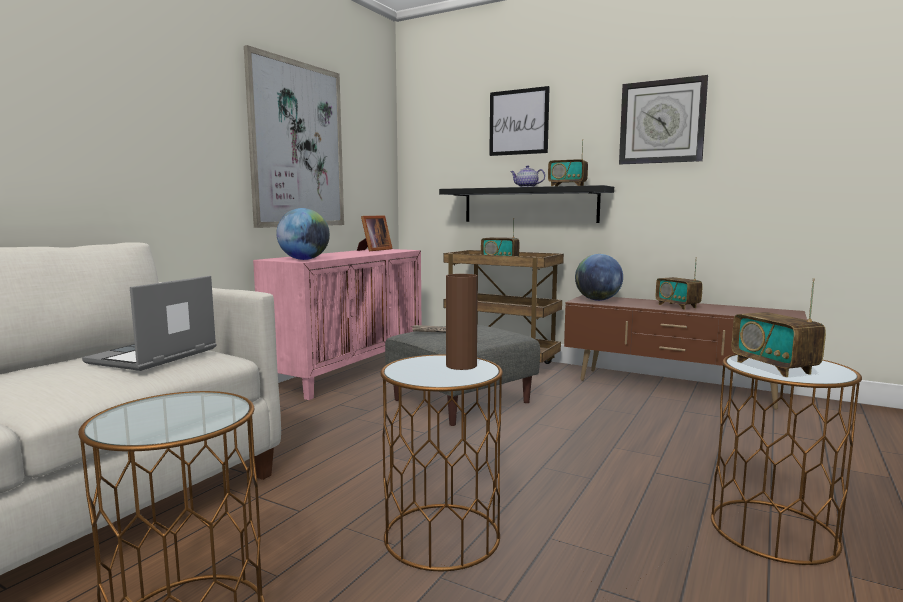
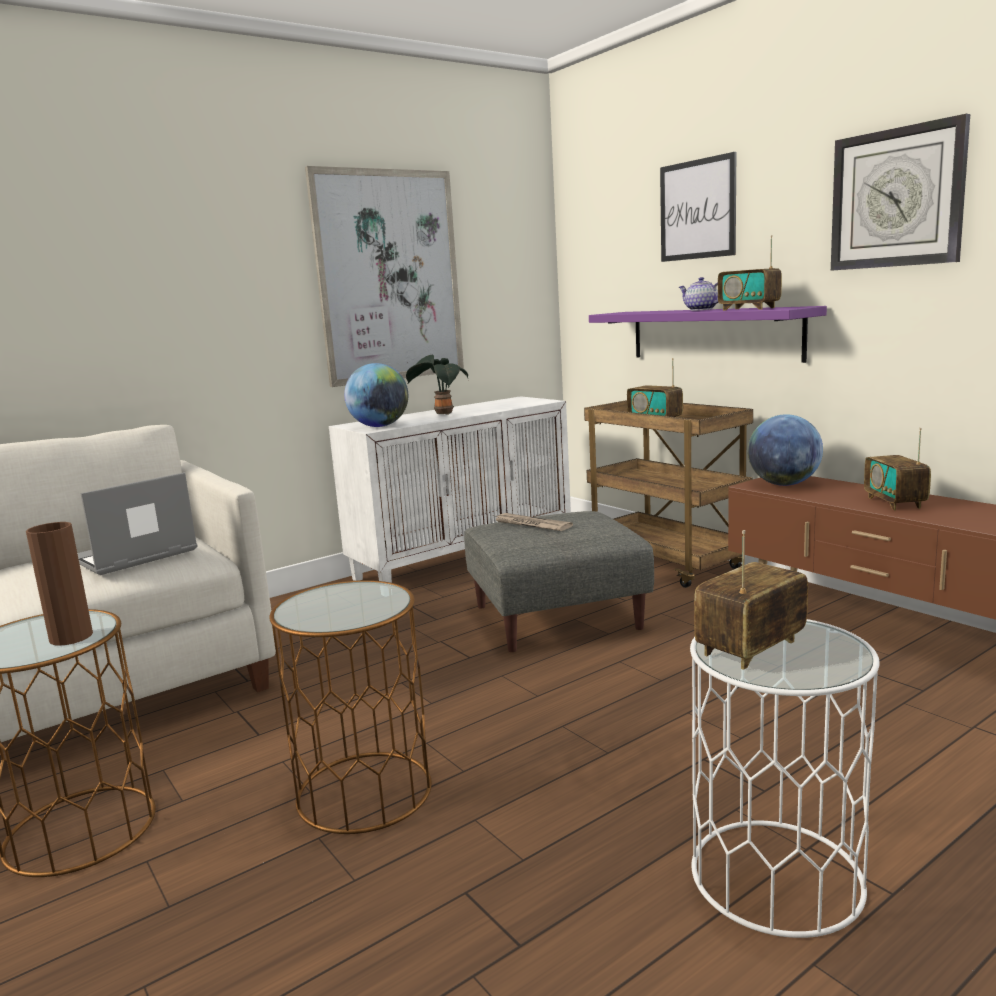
camera: 25 degrees right, 5 degrees up
(339, 254) = (441, 413): none -> potted plant
(349, 371) = (464, 560): pink cabinet -> white cabinet
(374, 250) = (504, 402): picture frame -> none
(461, 365) = (370, 601): brown vase -> brown vase (71, 637)
(529, 205) = (713, 334): black shelf -> purple shelf
(773, 367) = (751, 649): radio -> radio turned 45 degrees clockwise
(773, 531) = (776, 876): brown side table -> white side table

